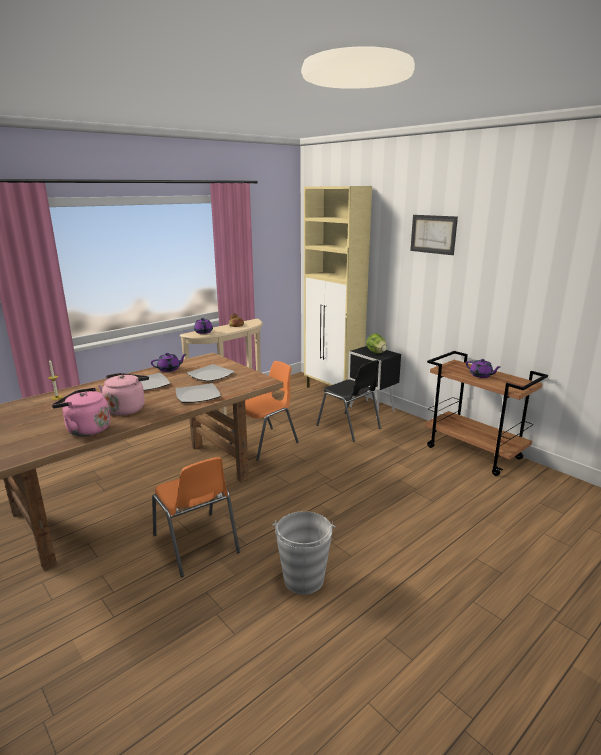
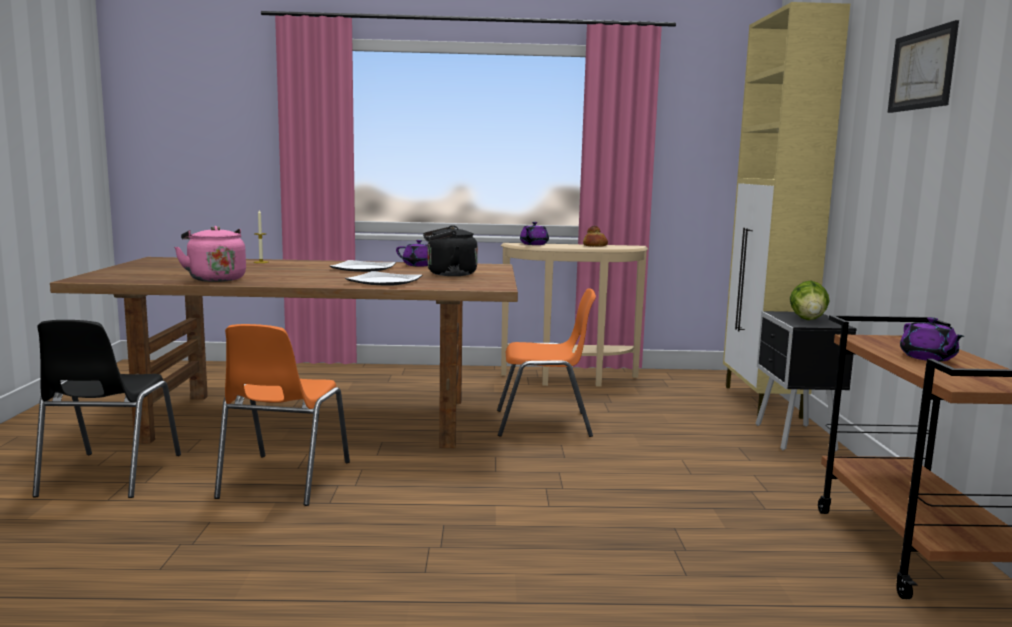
camera: 40 degrees right, 10 degrees down
(127, 408) = (290, 276): pink kettle -> none
(210, 375) = (448, 274): plate -> black kettle
(303, 579) = (320, 563): grey bucket -> none
(349, 427) = (709, 445): black chair -> black chair (108, 476)

